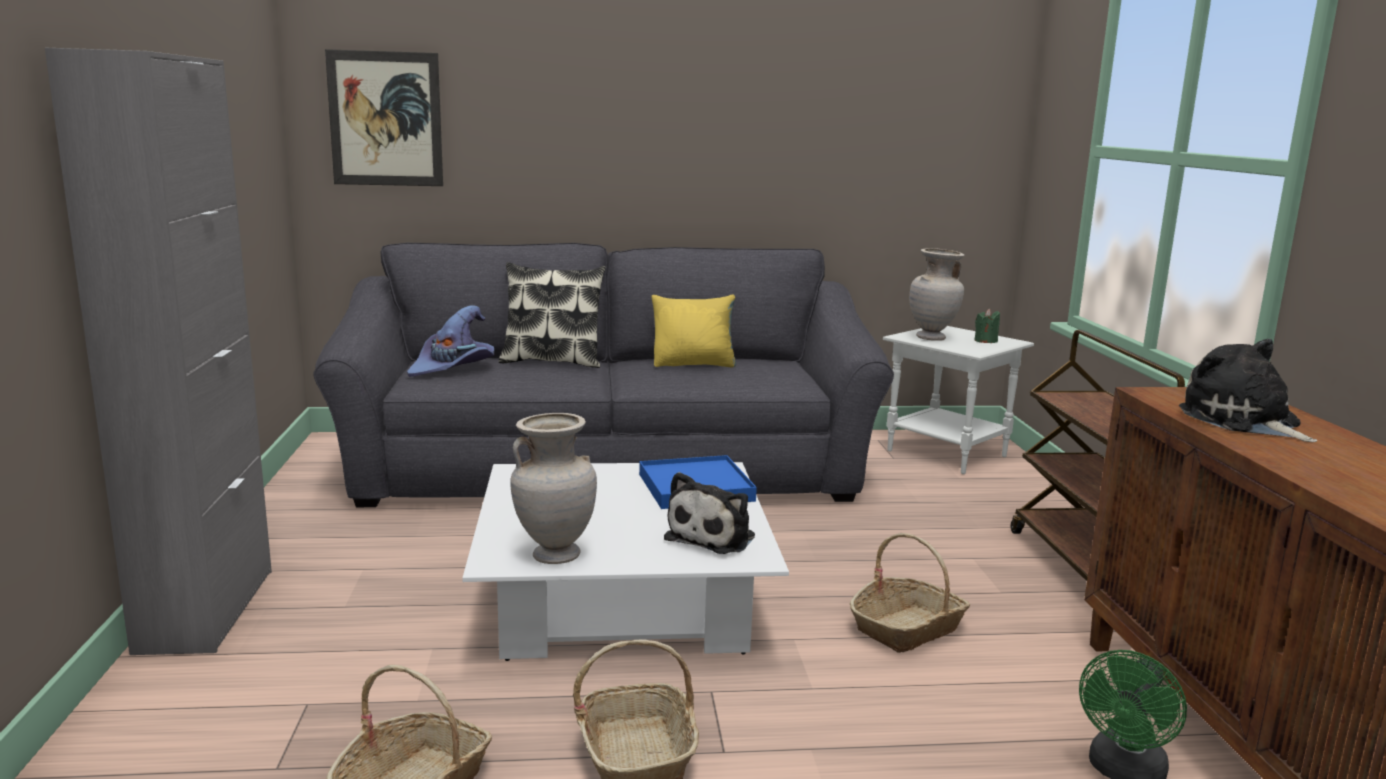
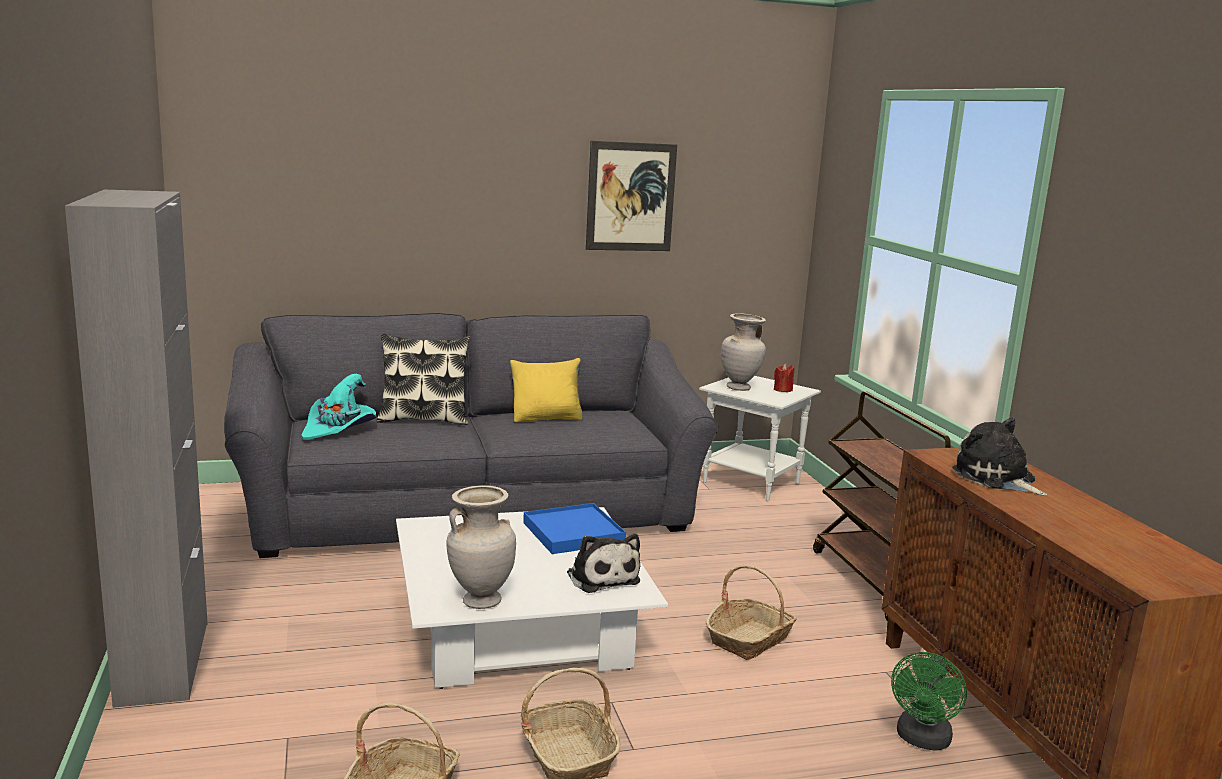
camera: 10 degrees left, 0 degrees up
(385, 119) = (261, 202): picture -> picture (631, 197)
(453, 368) = (339, 429): purple hat -> turquoise hat
(714, 537) = (601, 577): plush toy -> plush toy turned 45 degrees counterclockwise
(985, 341) = (782, 390): green candle -> red candle

